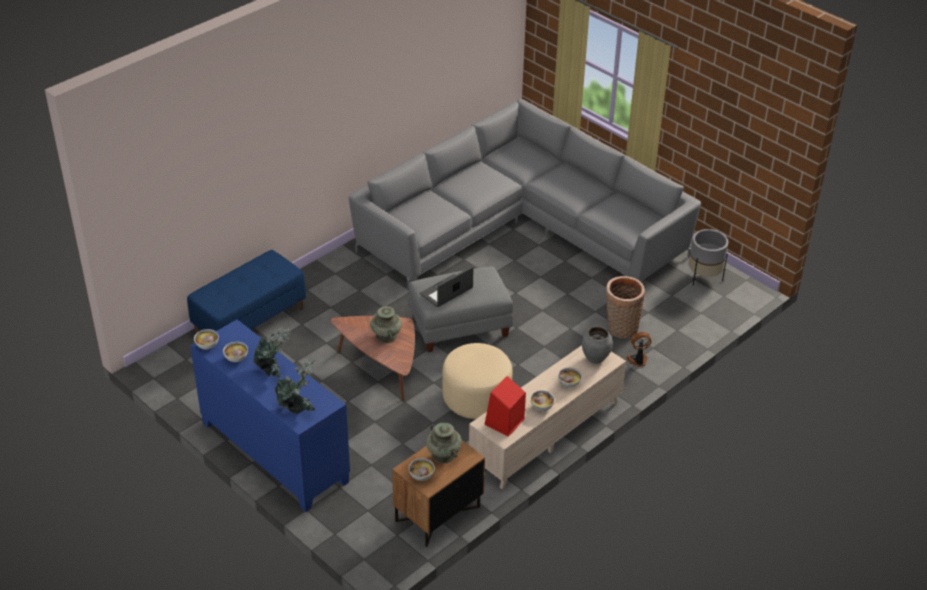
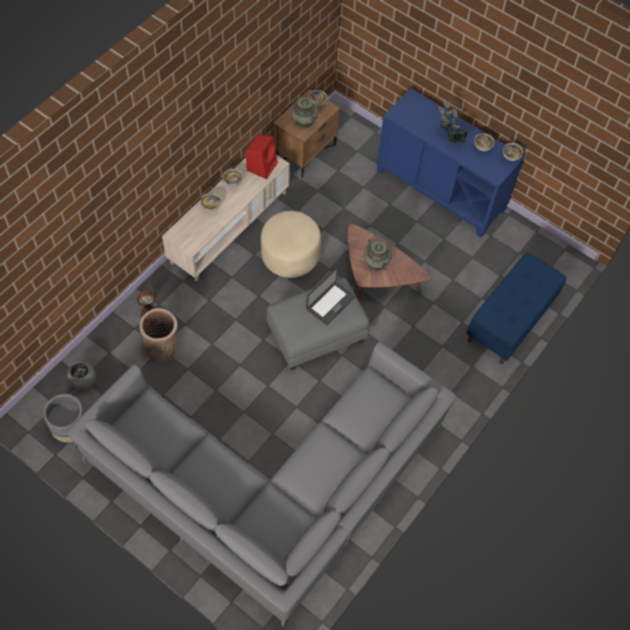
camera: 170 degrees right, 20 degrees up
(298, 408) = (418, 108): potted plant -> none
(595, 358) = (188, 235): grey vase -> grey vase (85, 384)

